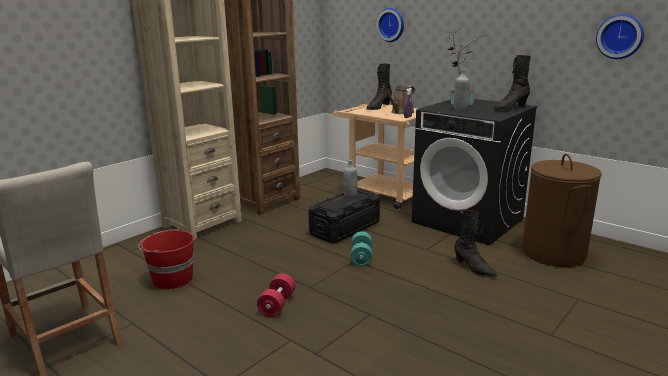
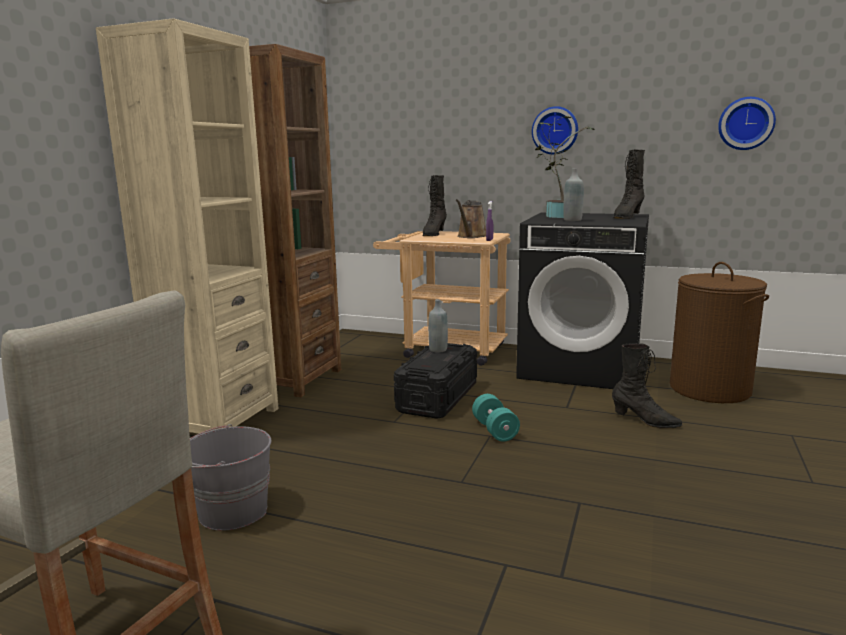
camera: 20 degrees left, 5 degrees down
(171, 279) = (231, 511): red bucket -> grey bucket
(277, 305) = (438, 517): red dumbbell -> none
(391, 25) = (439, 125): wall clock -> wall clock (555, 130)

